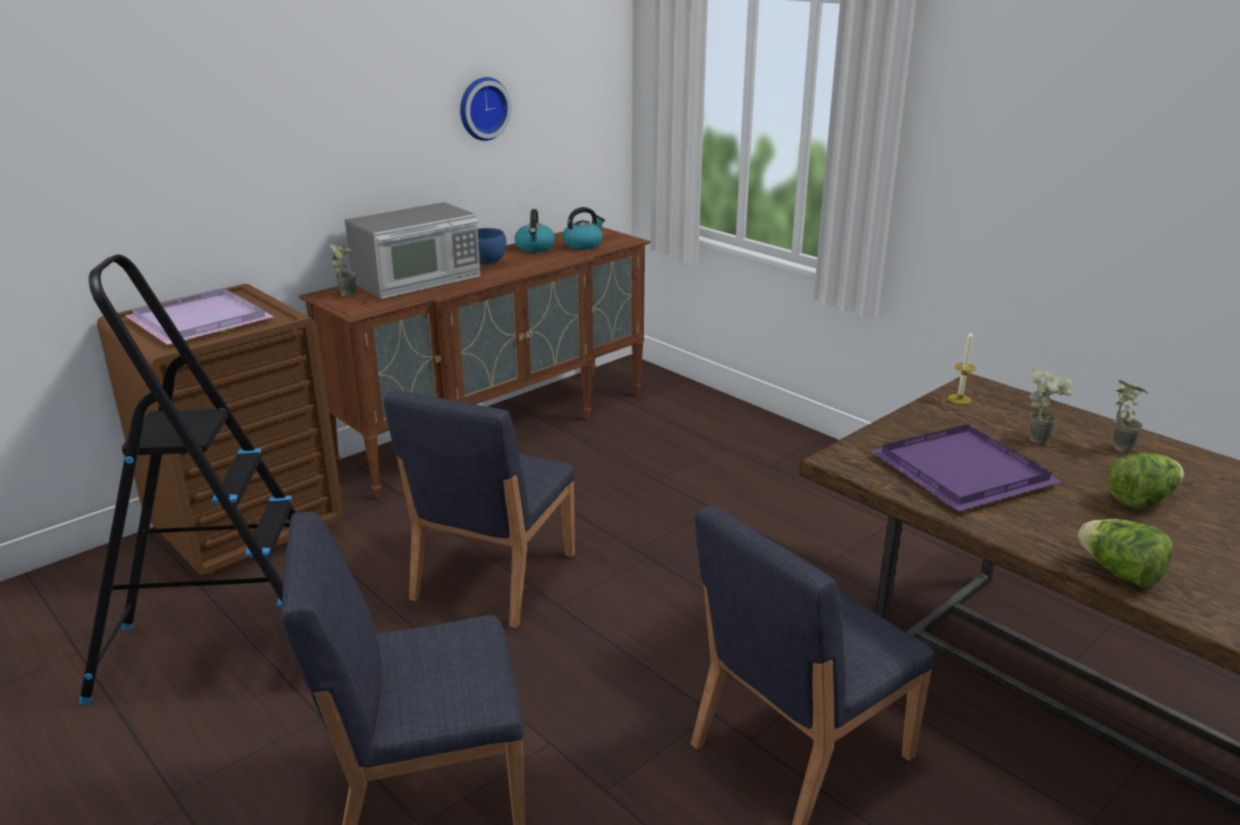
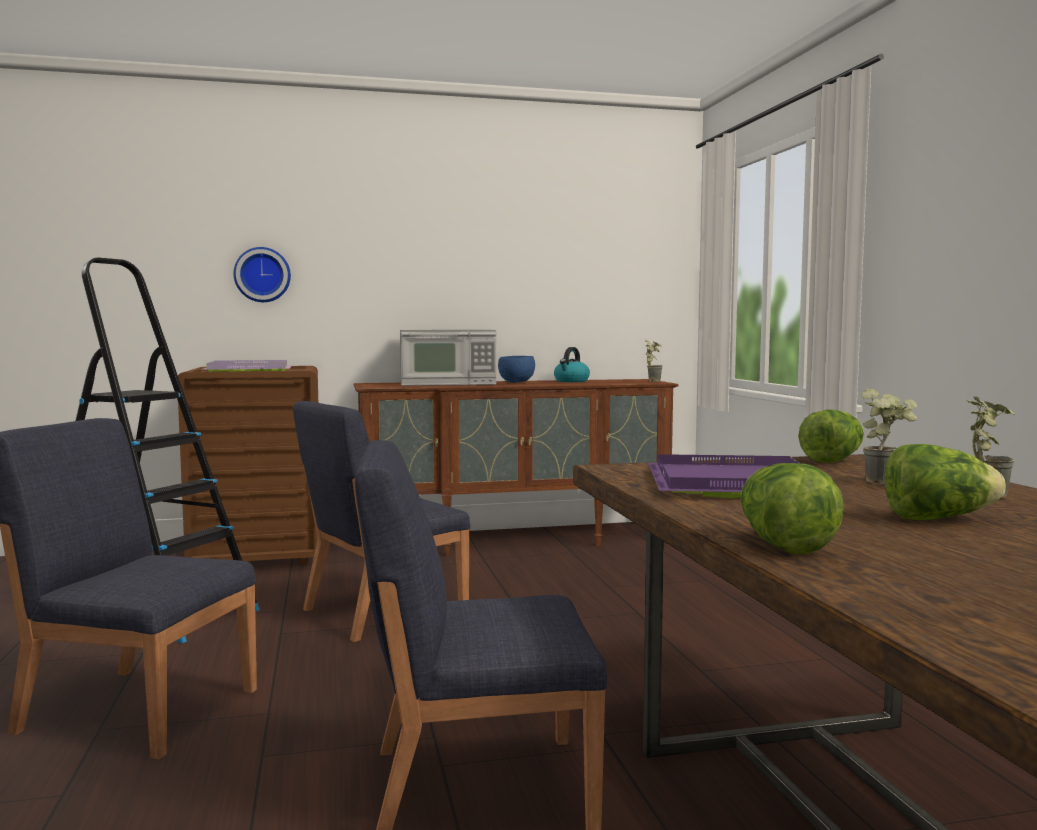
camera: 30 degrees right, 20 degrees down
(346, 293) = (384, 383): potted plant -> potted plant (653, 381)
(482, 108) = (539, 262): wall clock -> wall clock (262, 275)
(583, 245) = (614, 382): kettle -> none
(959, 399) = (833, 460): candle -> lettuce

